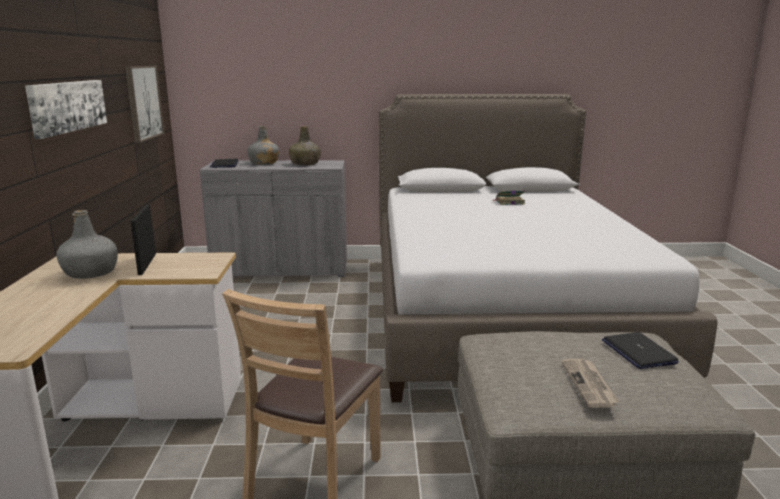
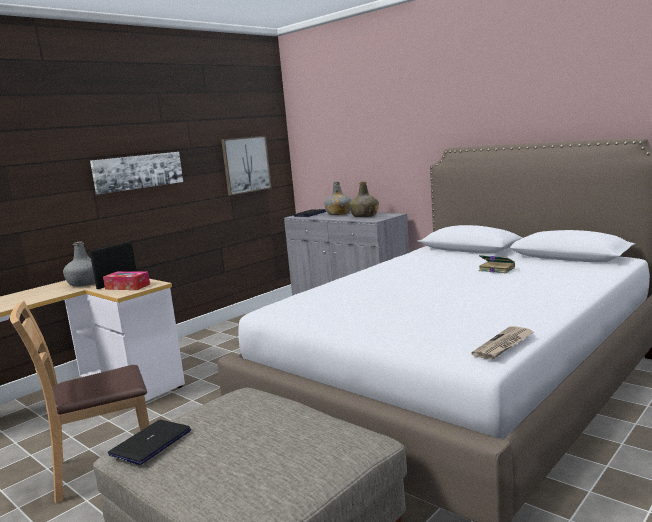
camera: 45 degrees right, 5 degrees down
(184, 265) = (127, 287): none -> tissue box
(589, 384) = (204, 456): newspaper -> newspaper (504, 345)
(638, 352) = (309, 448): laptop -> laptop (151, 443)

